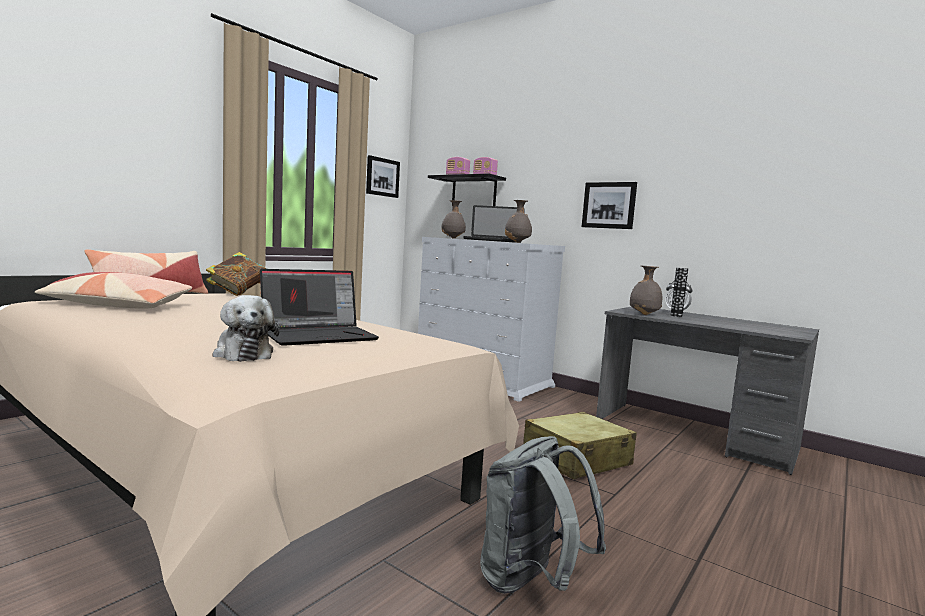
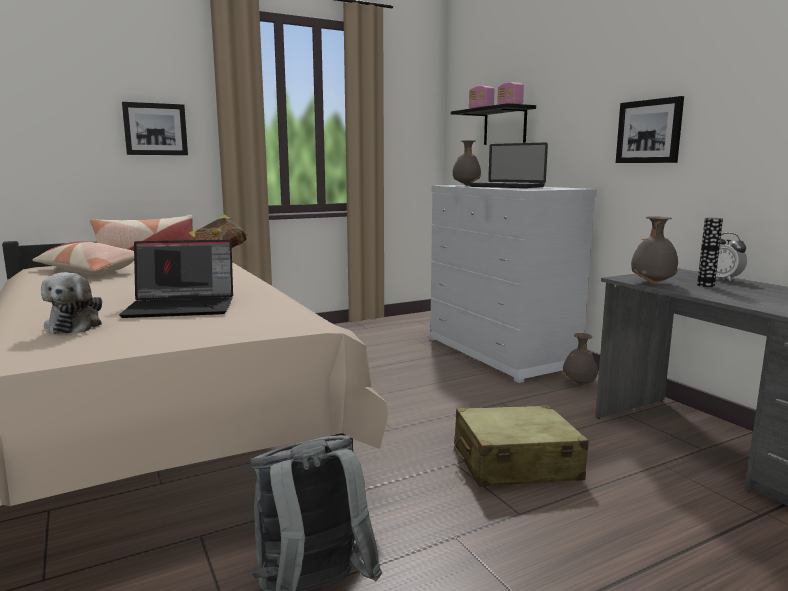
camera: 25 degrees right, 5 degrees up
(382, 177) = (410, 118): picture -> picture (155, 129)
(517, 242) = (520, 189): grey vase -> grey vase (579, 384)

